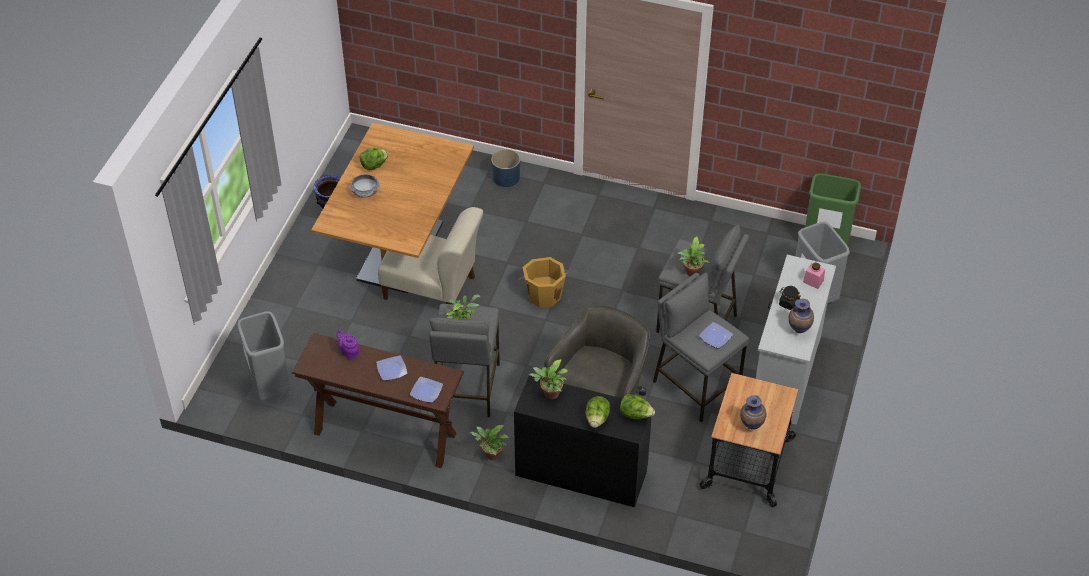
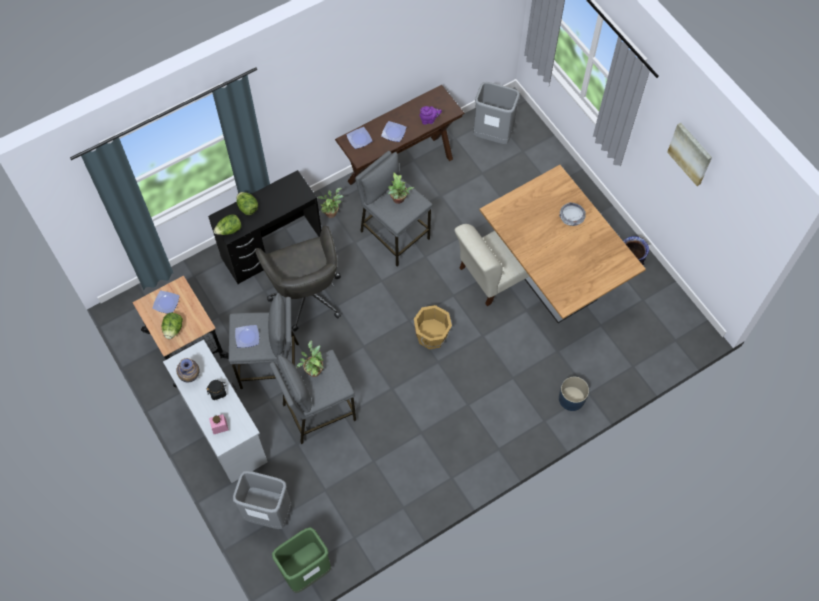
camera: 130 degrees right, 15 degrees up
(283, 52) = (690, 153): none -> picture
(374, 165) = (594, 239): lettuce -> lettuce (173, 329)
(550, 395) = (290, 196): potted plant -> none
(751, 426) = (166, 303): vase -> plate

